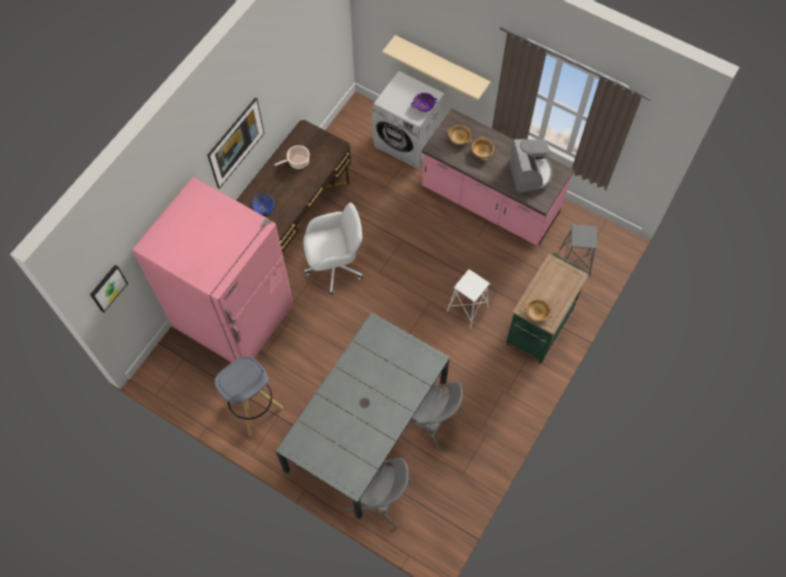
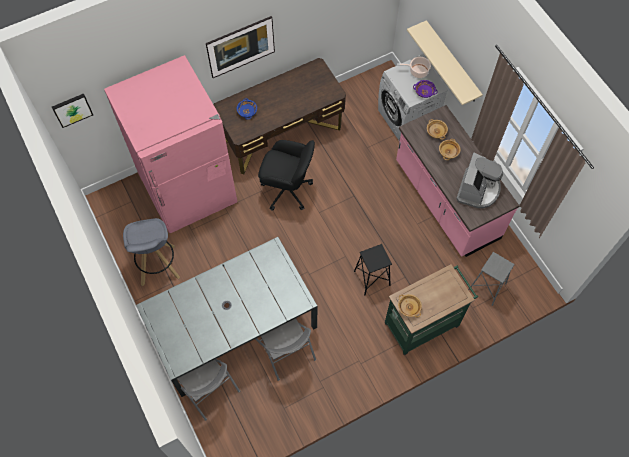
camera: 30 degrees right, 0 degrees up
(297, 162) = (295, 89): cooking pot -> cooking pot (417, 71)
(335, 268) = (287, 191): white office chair -> black office chair
(467, 309) = (371, 278): white stool -> black stool

